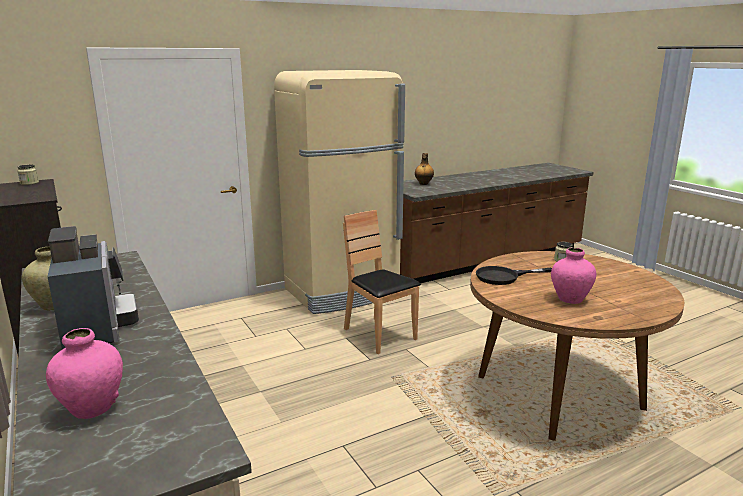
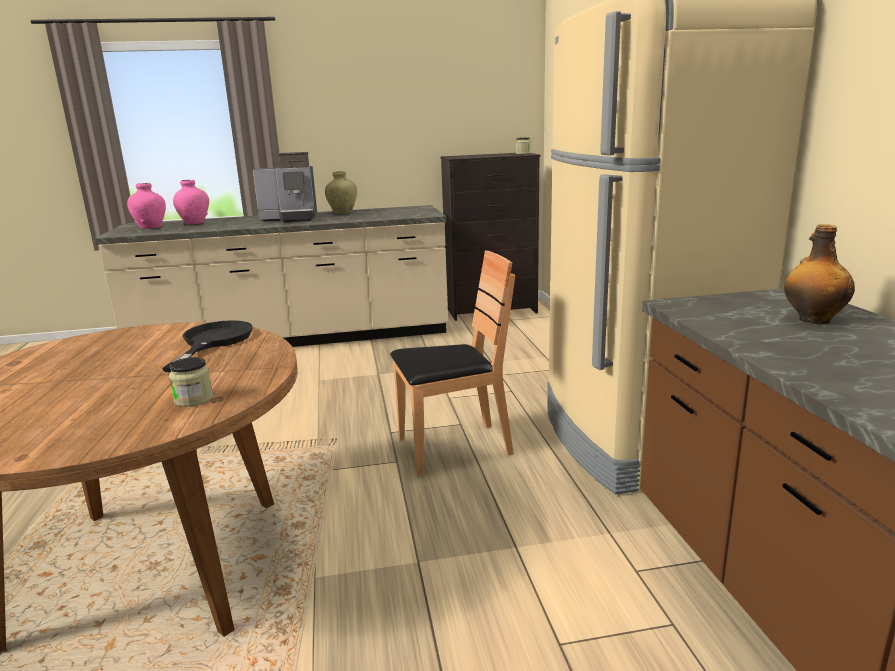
camera: 110 degrees right, 0 degrees up
(570, 299) = (79, 362): pink vase -> pink vase (151, 227)

